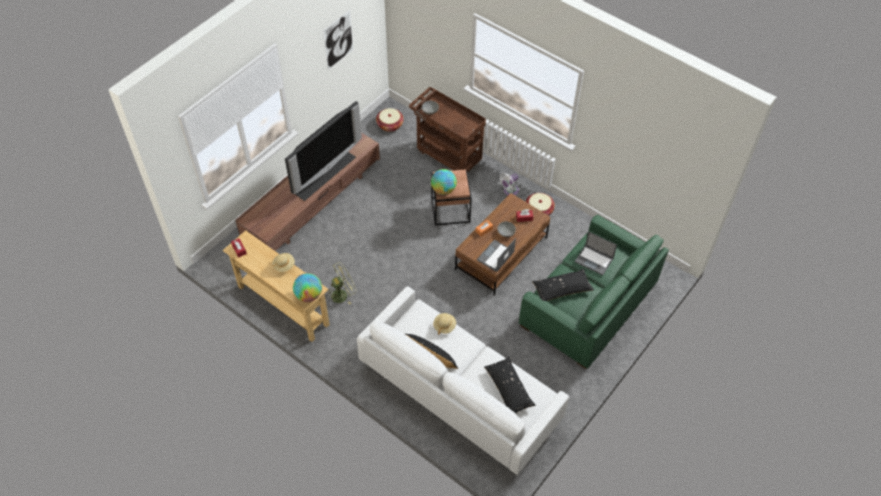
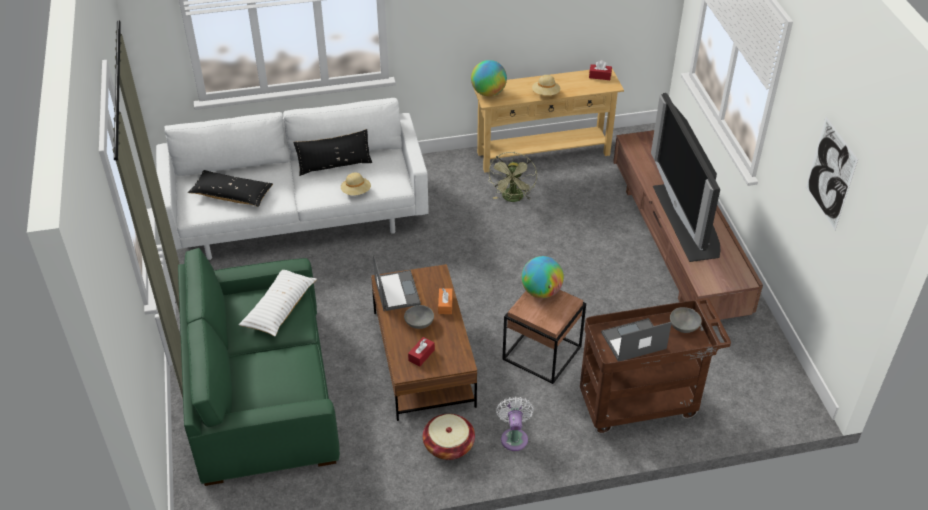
camera: 130 degrees right, 10 degrees down
(390, 125) = (763, 384): basket -> none
(562, 289) = (279, 308): black pillow -> white pillow
(594, 260) = (277, 367): laptop -> laptop (633, 341)

